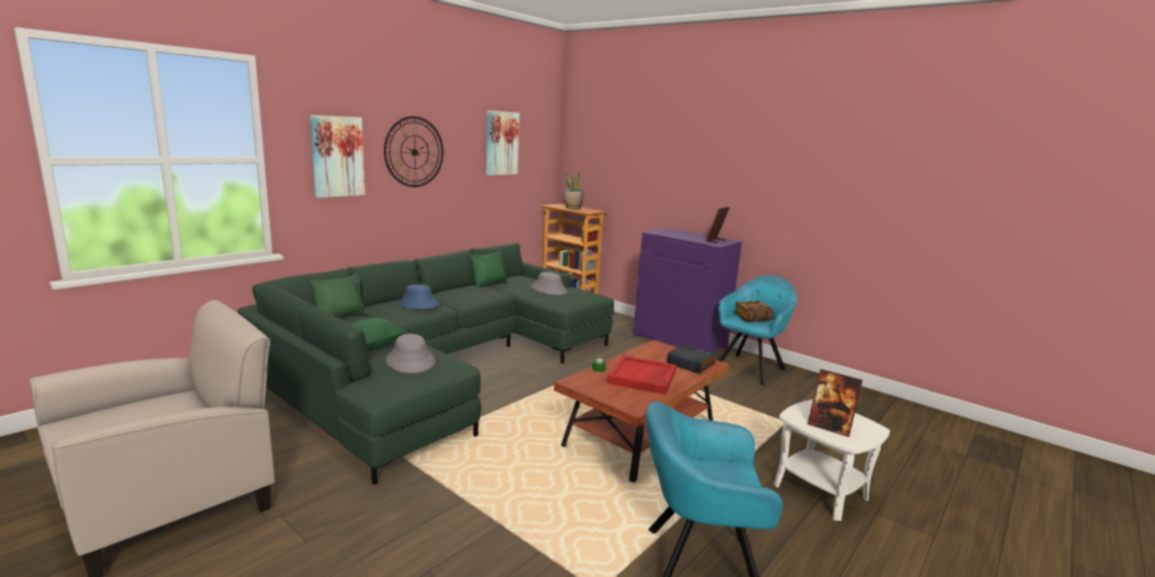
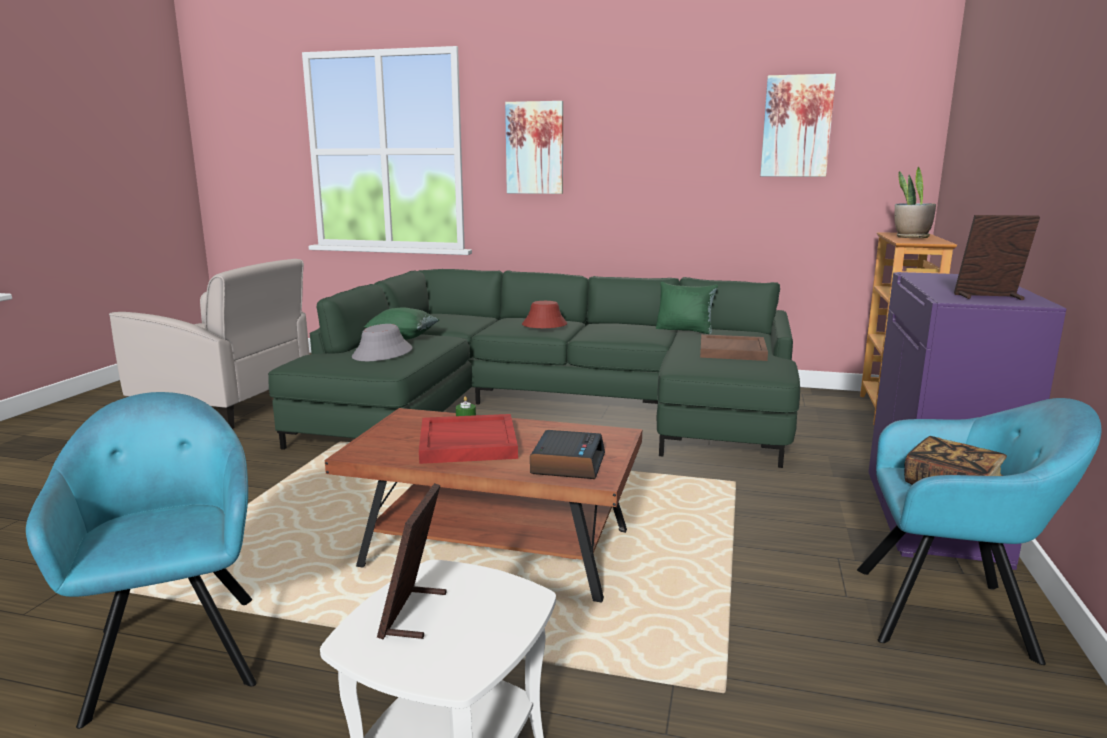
camera: 65 degrees right, 0 degrees up
(340, 316) = (466, 317): green pillow -> none
(414, 152) = (636, 142): wall clock -> none
(418, 304) = (544, 325): blue hat -> red hat
(549, 290) = (733, 351): grey hat -> brown tray

